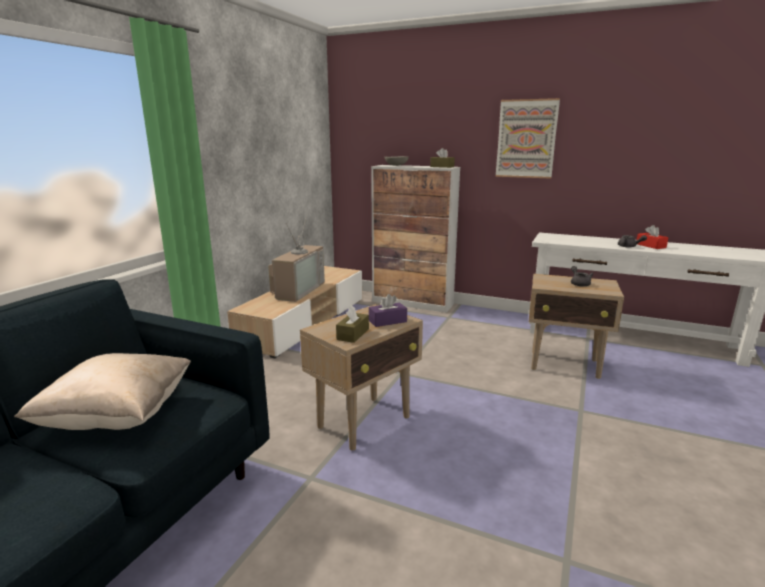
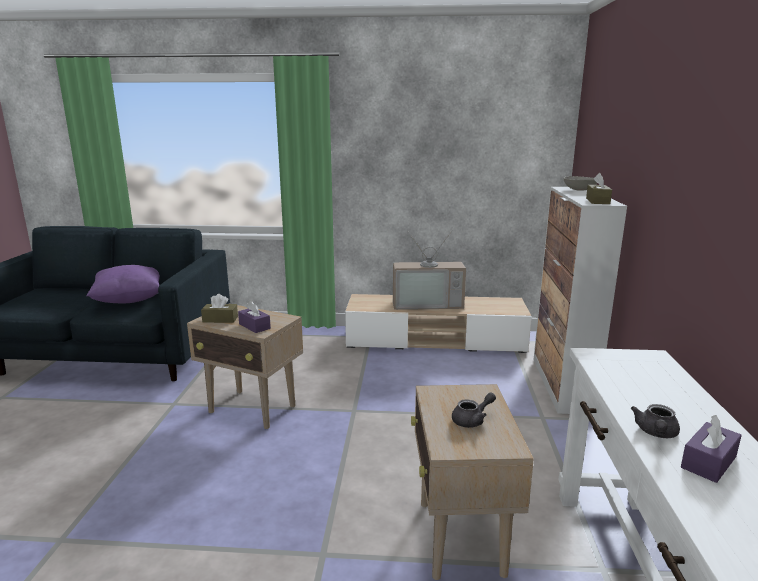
camera: 70 degrees right, 0 degrees up
(118, 417) = (129, 300): beige pillow -> purple pillow
(526, 139) = (688, 173): picture -> none
(650, 246) = (708, 462): red tissue box -> purple tissue box

